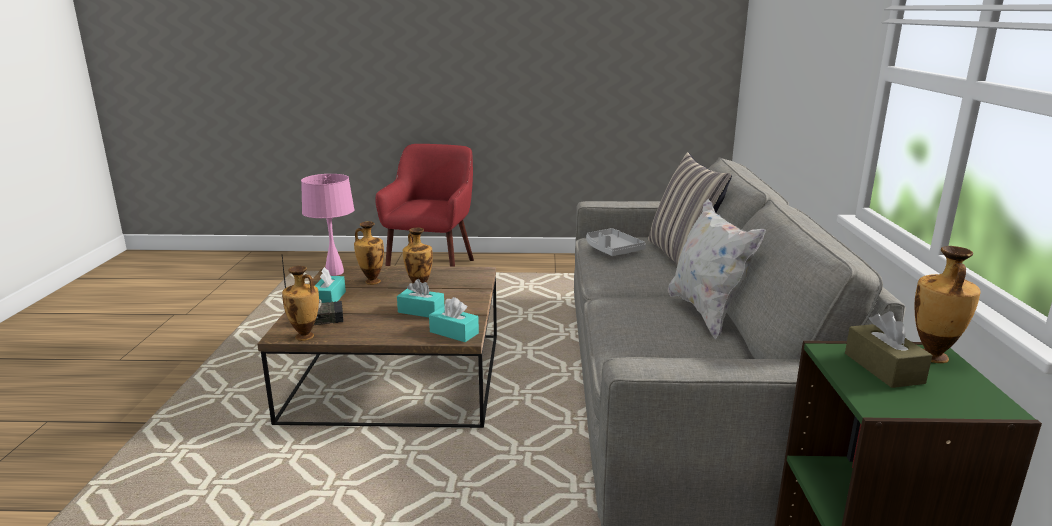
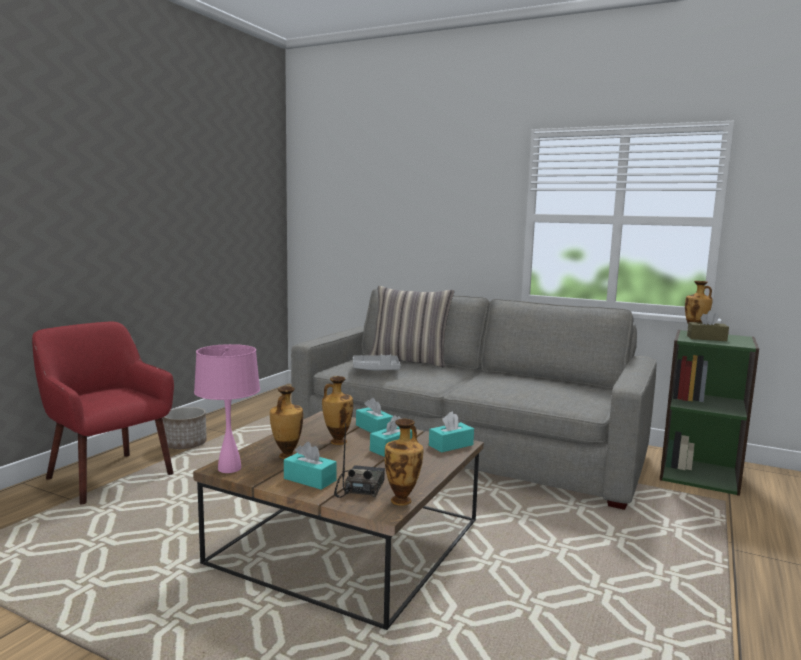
camera: 65 degrees left, 10 degrees down
(468, 294) = (374, 428): none -> turquoise tissue box
(513, 268) = (185, 444): none -> planter
(706, 313) = (511, 376): white pillow -> none

